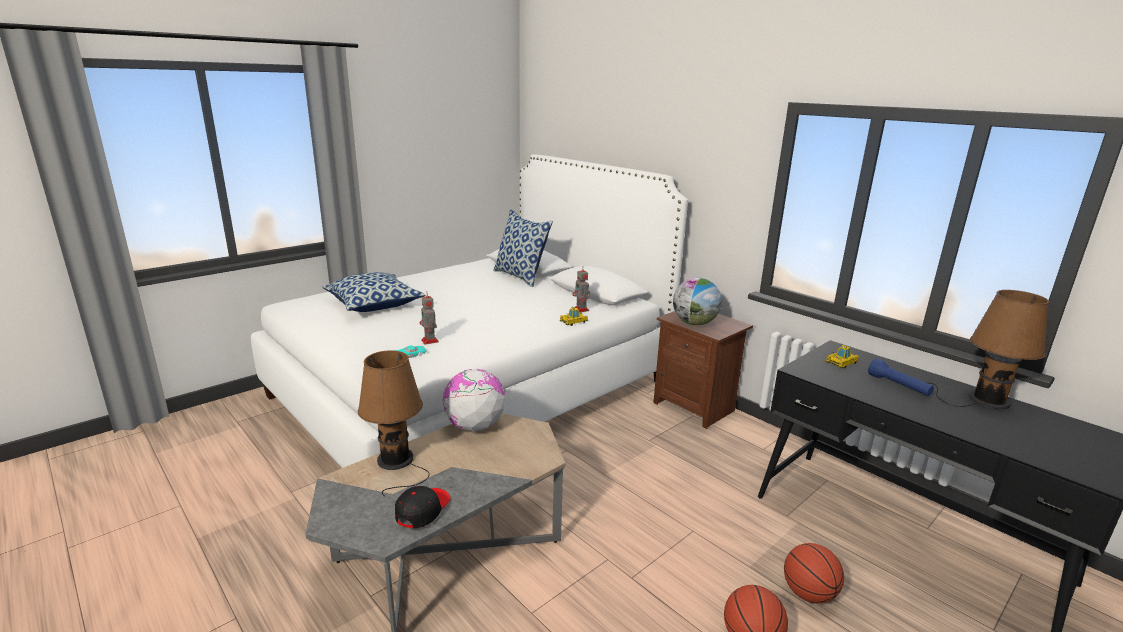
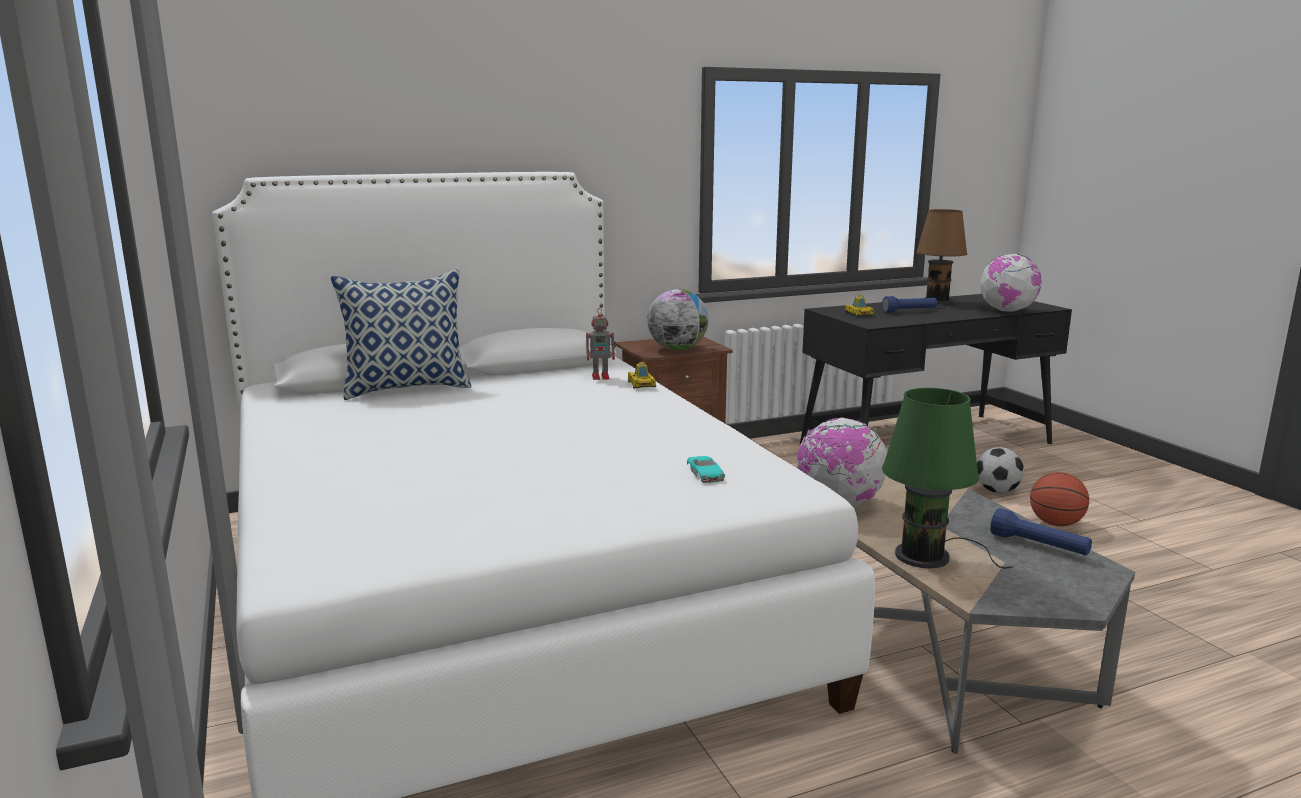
camera: 70 degrees left, 5 degrees down
(374, 304) = (430, 485): pillow -> none
(397, 462) = (928, 556): brown table lamp -> green table lamp
(422, 510) = (1039, 546): black cap -> blue flashlight
(430, 341) = (656, 458): toy robot -> none
(808, 594) = (997, 491): basketball -> football
(1009, 445) = (1007, 311): none -> globe

